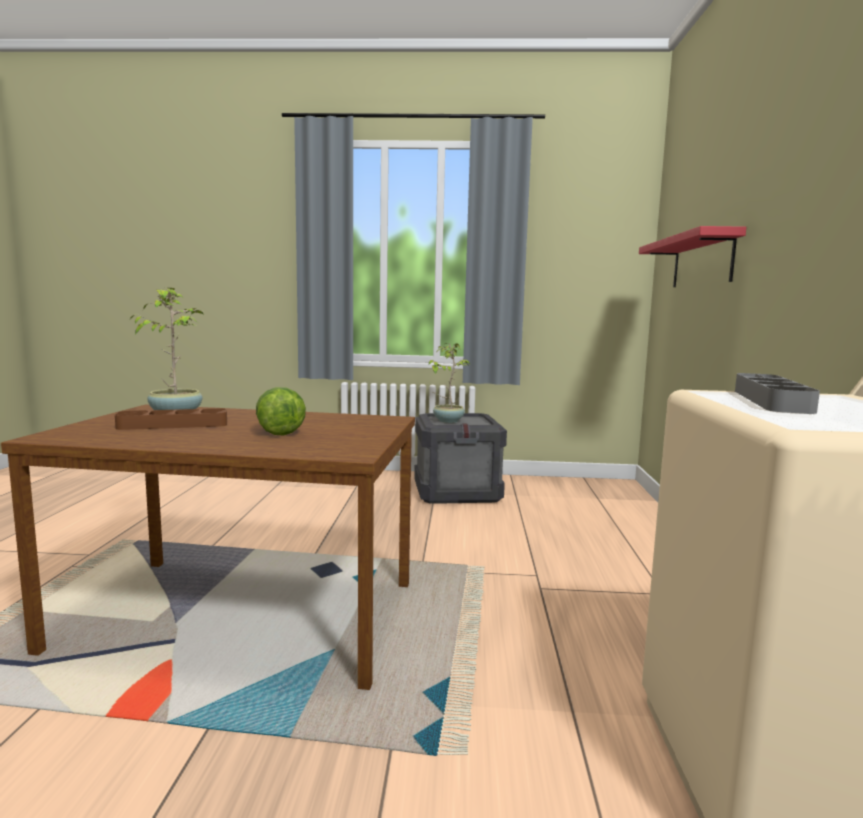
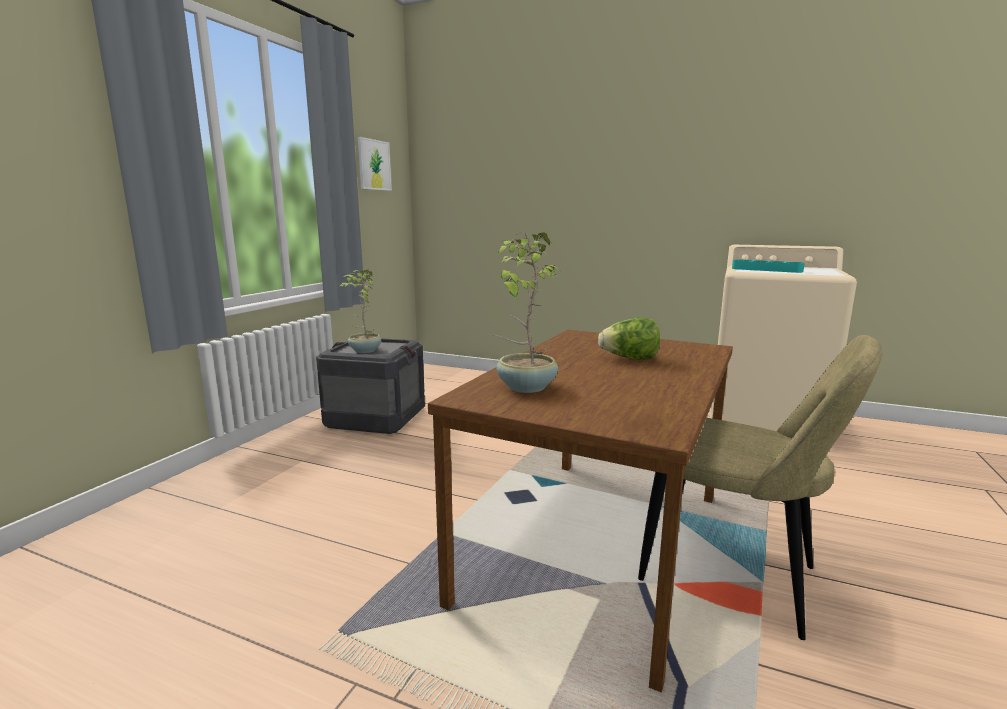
camera: 70 degrees left, 5 degrees up
(173, 425) = (592, 387): brown tray -> none
(179, 703) = (737, 578): none -> beige chair
(581, 242) = (374, 165): none -> picture
(702, 261) = (508, 191): red shelf -> none
(771, 400) = (766, 270): grey tray -> turquoise tray

